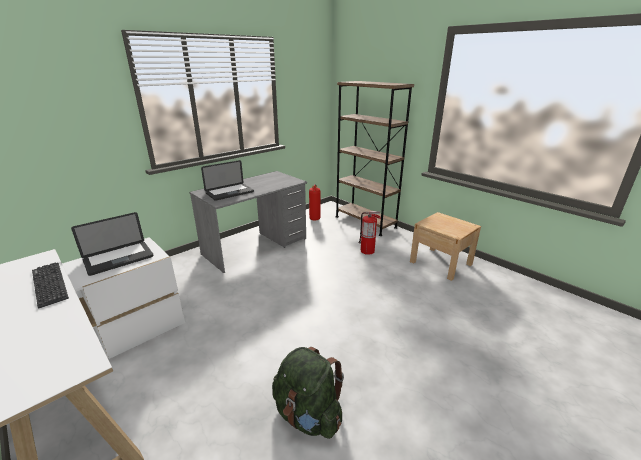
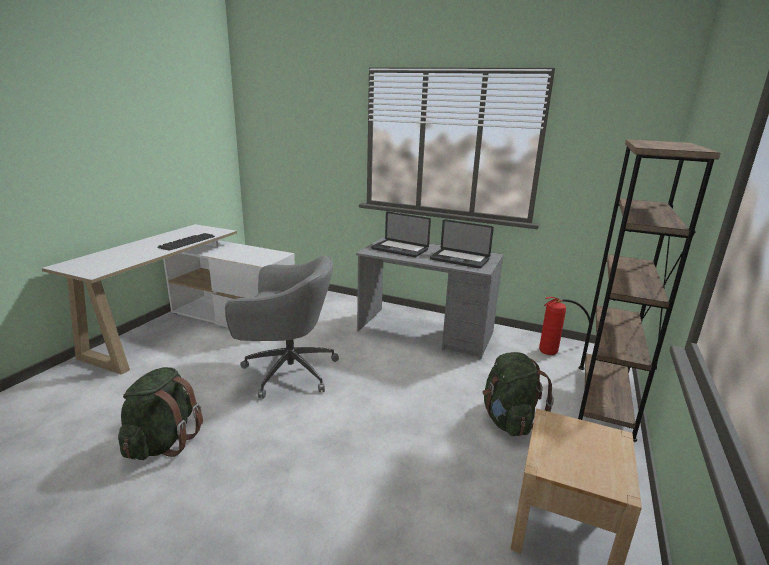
camera: 65 degrees right, 5 degrees down
(119, 259) = (251, 254): laptop -> laptop (459, 259)
(252, 321) = (287, 371): none -> grey office chair
(367, 251) = (508, 421): fire extinguisher -> green backpack

